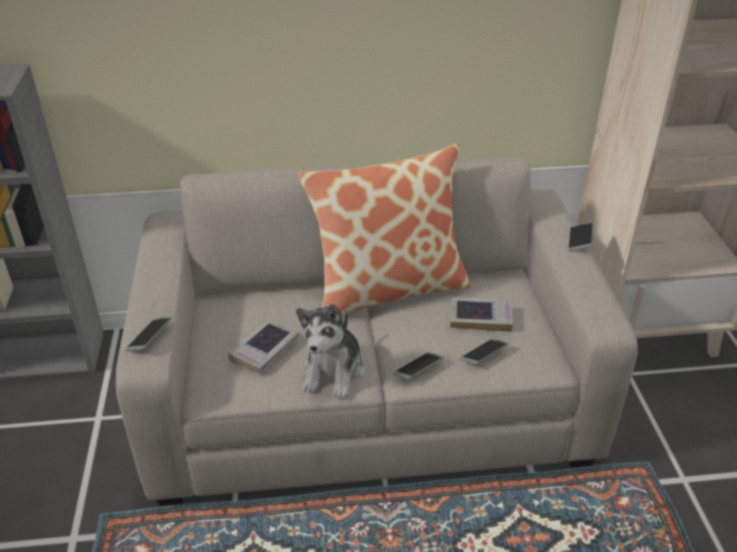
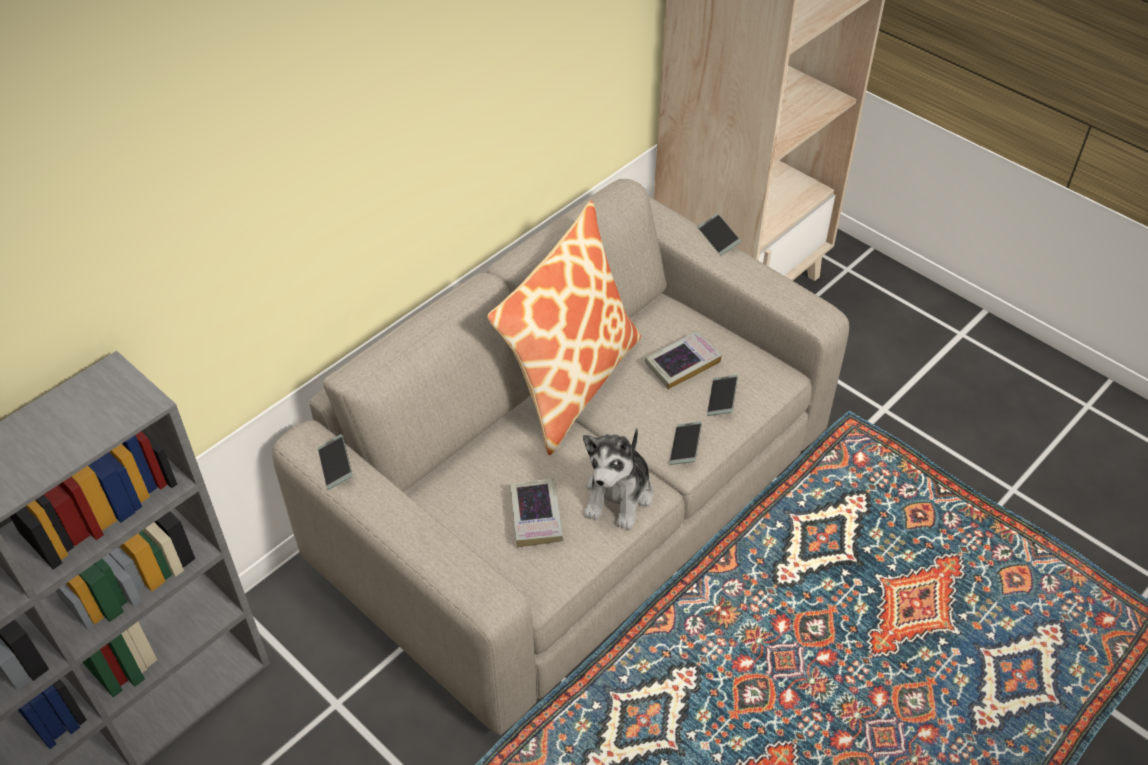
camera: 40 degrees left, 10 degrees up
(150, 338) = (466, 573): phone -> phone (335, 466)
(334, 371) = (619, 495): plush toy -> plush toy turned 45 degrees clockwise

